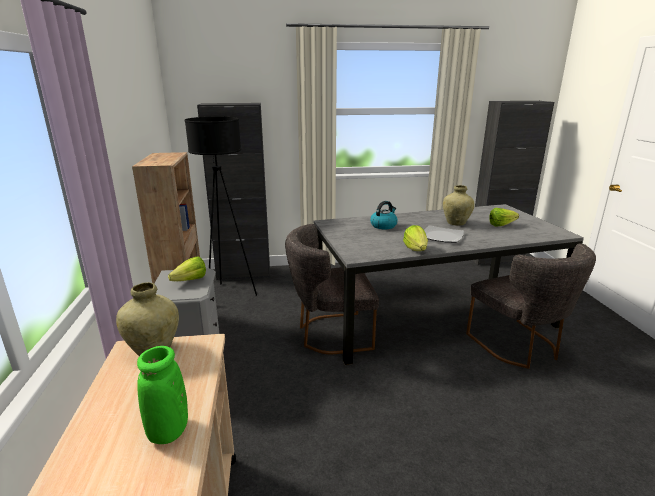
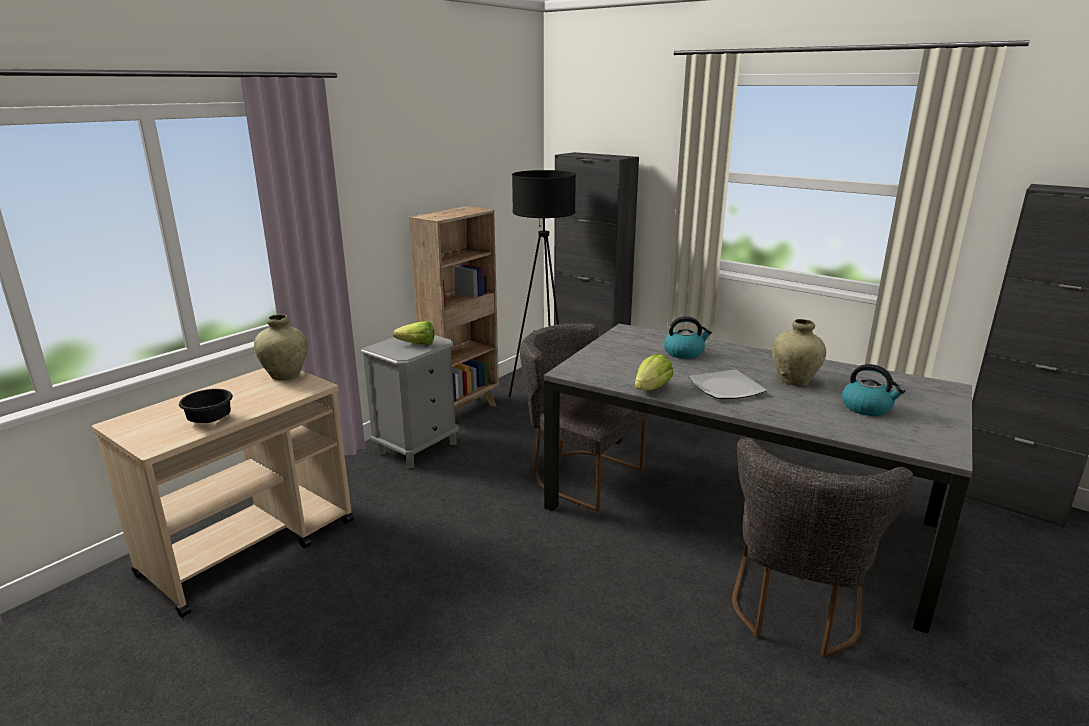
camera: 45 degrees right, 0 degrees up
(168, 431) = (208, 420): green vase -> black bowl
(504, 225) = (867, 408): lettuce -> kettle

